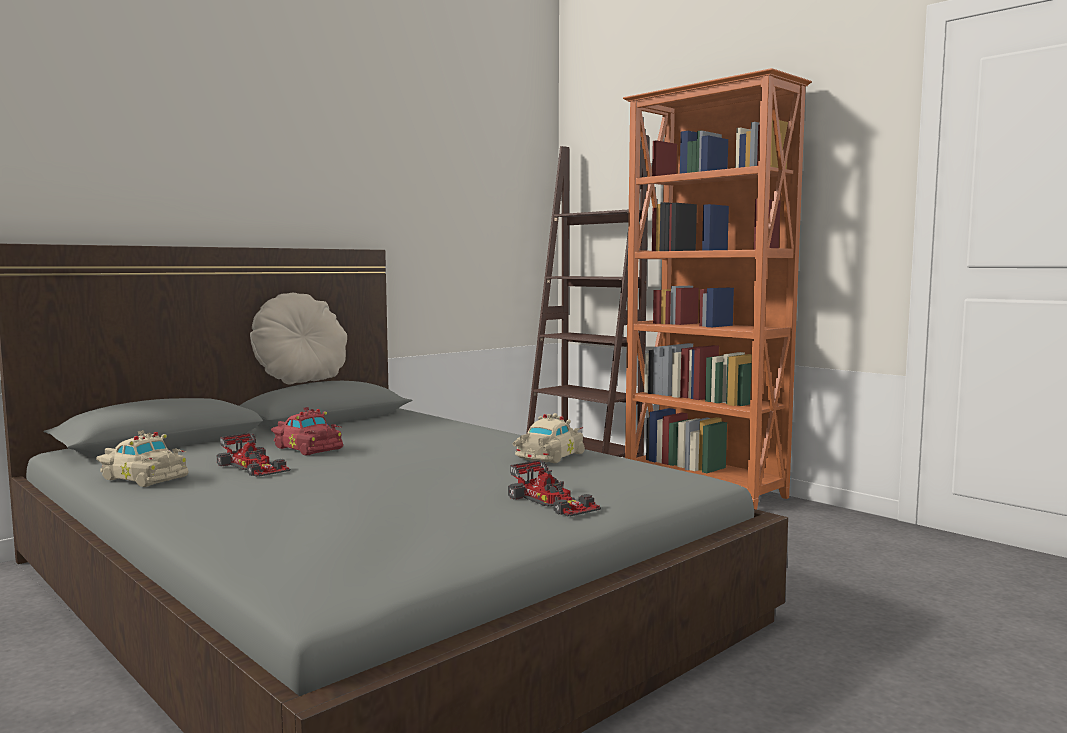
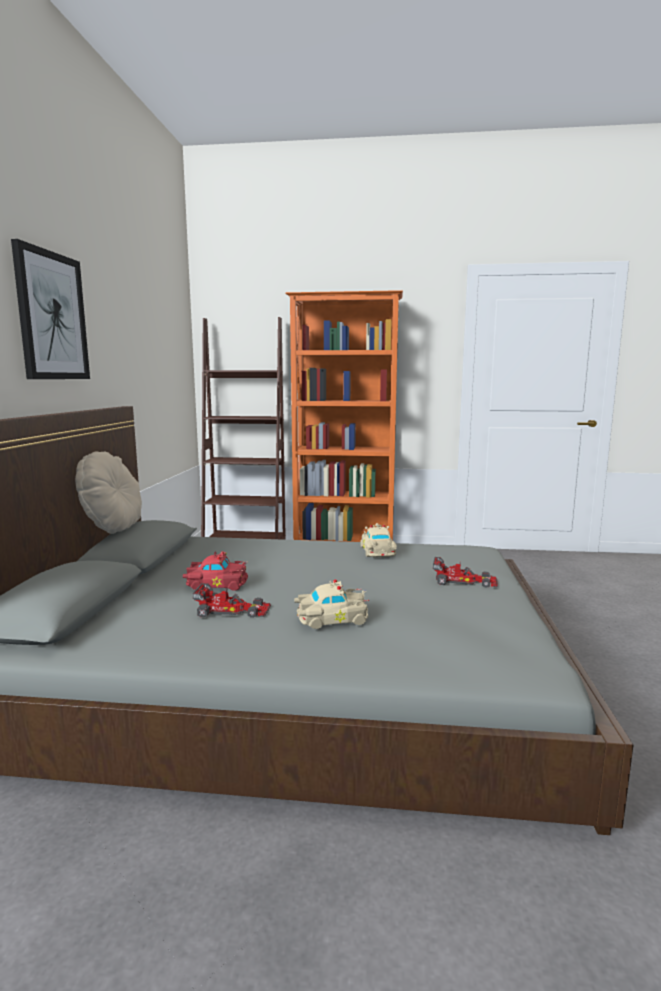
camera: 40 degrees left, 5 degrees up
(144, 477) = (171, 645): beige toy car -> beige toy car (330, 618)
(262, 148) = (52, 316): none -> picture

